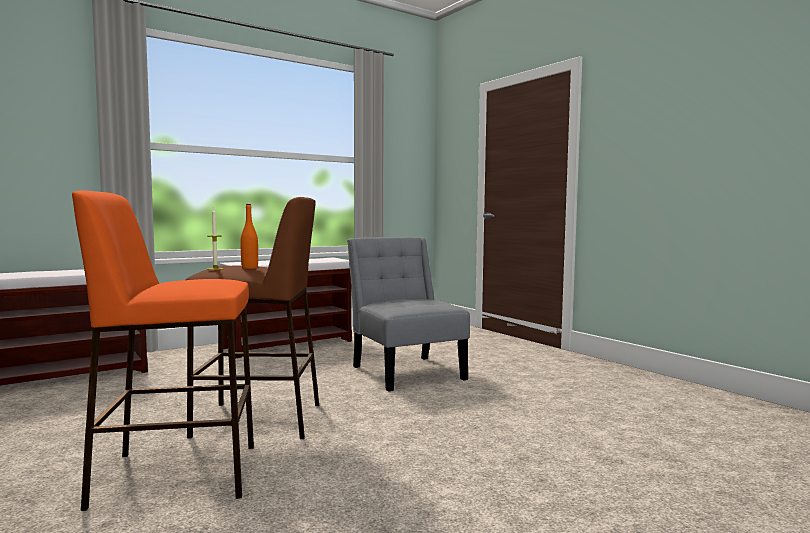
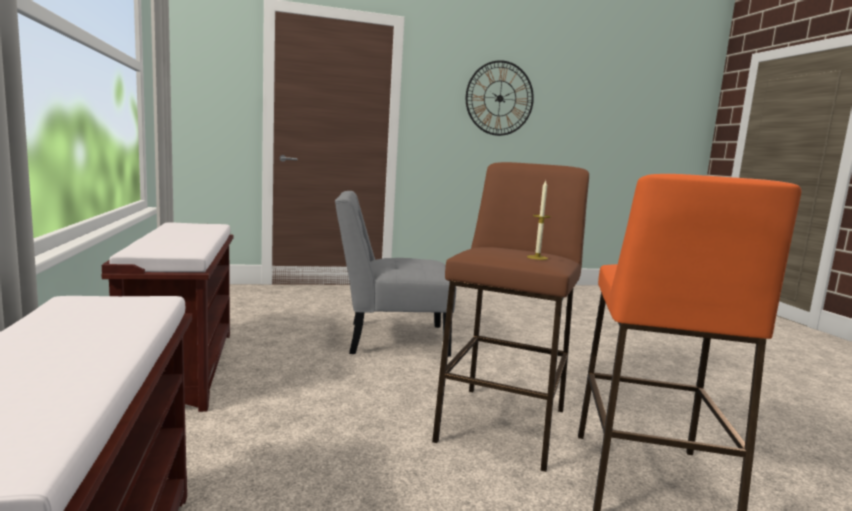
camera: 70 degrees left, 5 degrees up
(249, 268) = (529, 250): orange bottle -> none
(696, 117) = (499, 98): none -> wall clock

